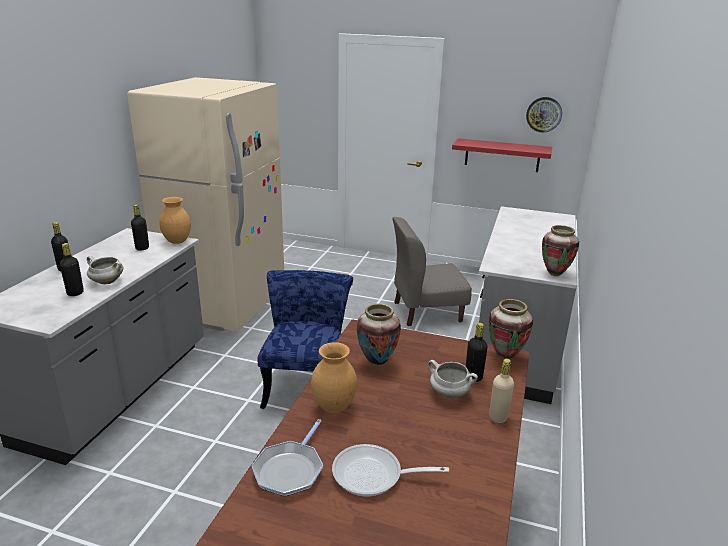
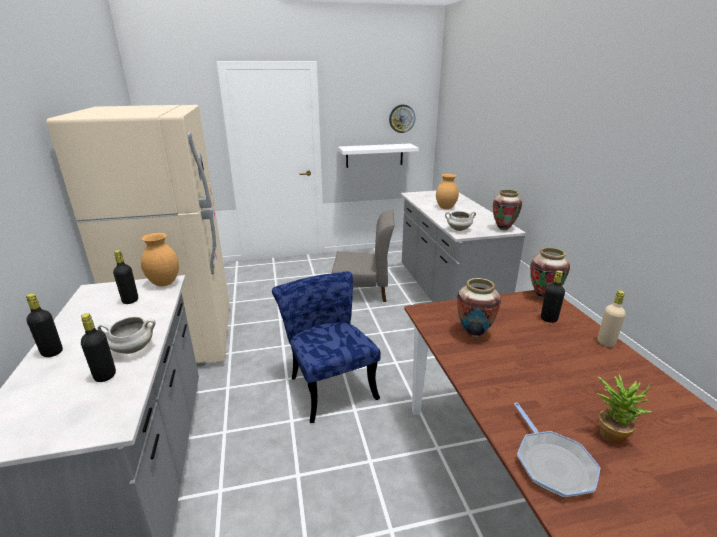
camera: 30 degrees left, 0 degrees up
(333, 407) = (499, 387): brown vase -> brown vase (445, 208)
(373, 475) = (611, 432): frying pan -> potted plant
(426, 311) = (363, 291): grey chair -> grey chair turned 135 degrees counterclockwise
(449, 394) = (554, 338): white cooking pot -> white cooking pot (458, 229)
(502, 155) = (374, 155): red shelf -> white shelf

